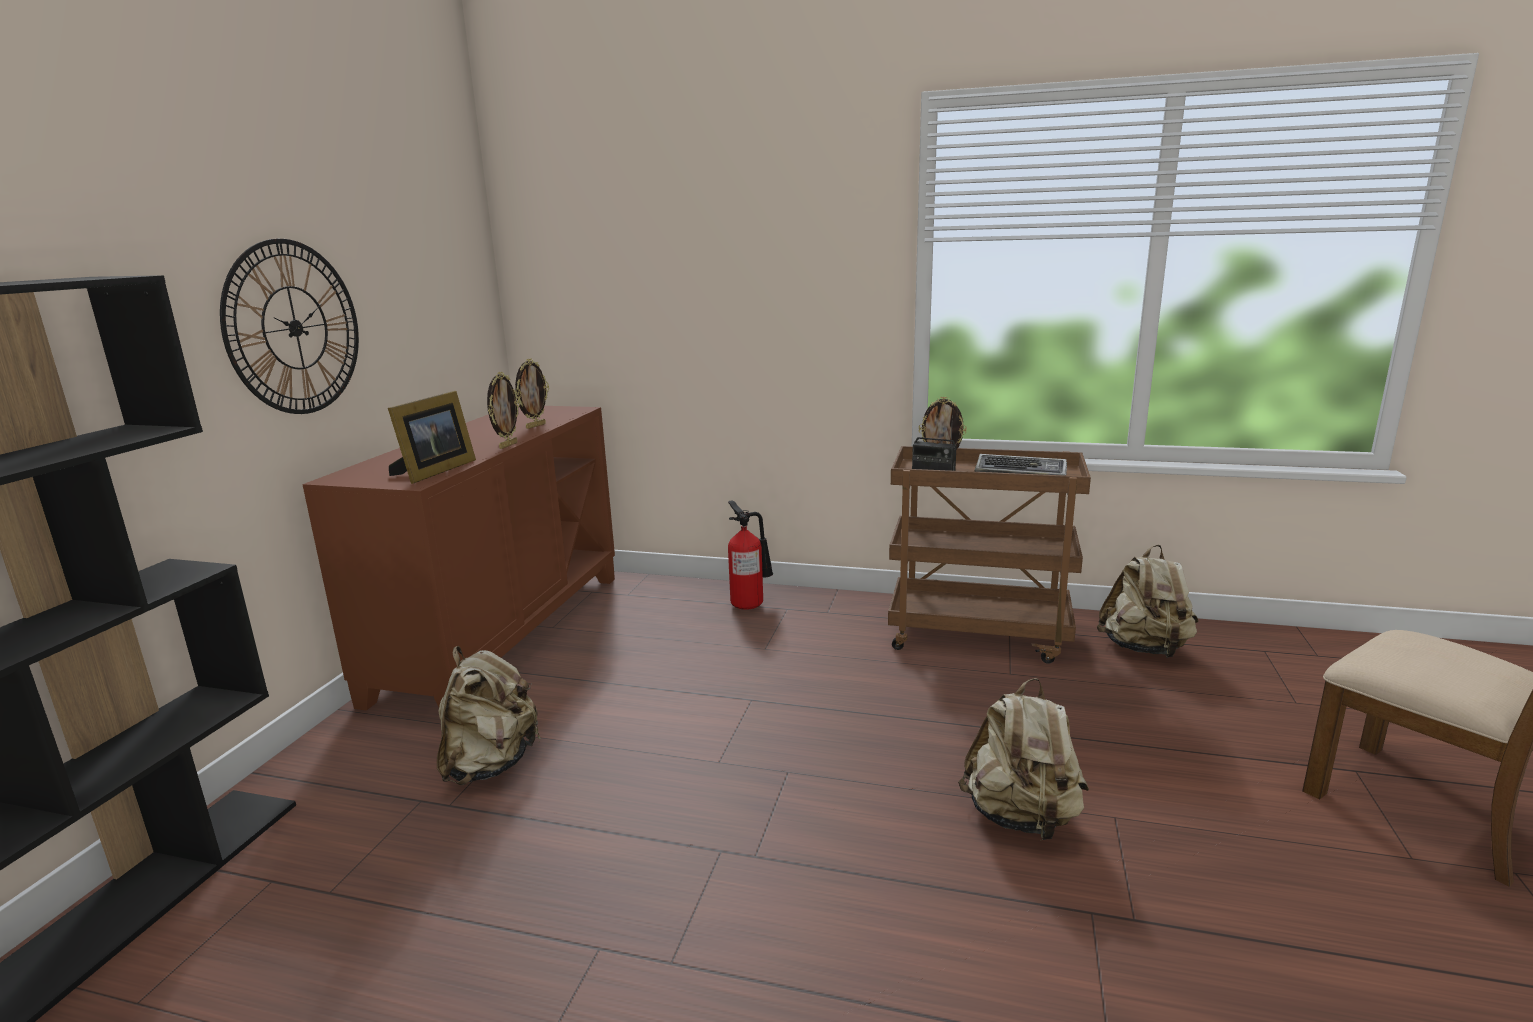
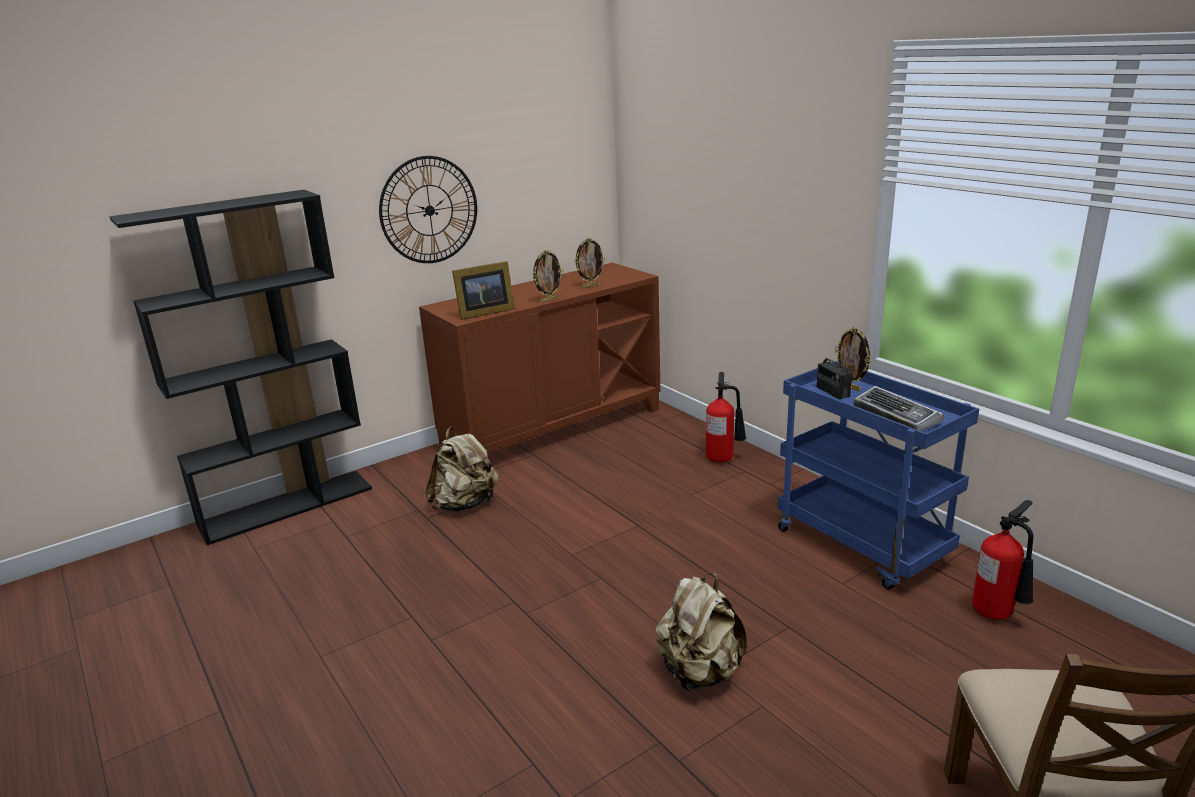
camera: 40 degrees right, 5 degrees up
(979, 635) = (863, 546): brown cart -> blue cart
(1144, 649) = (998, 614): beige backpack -> fire extinguisher

